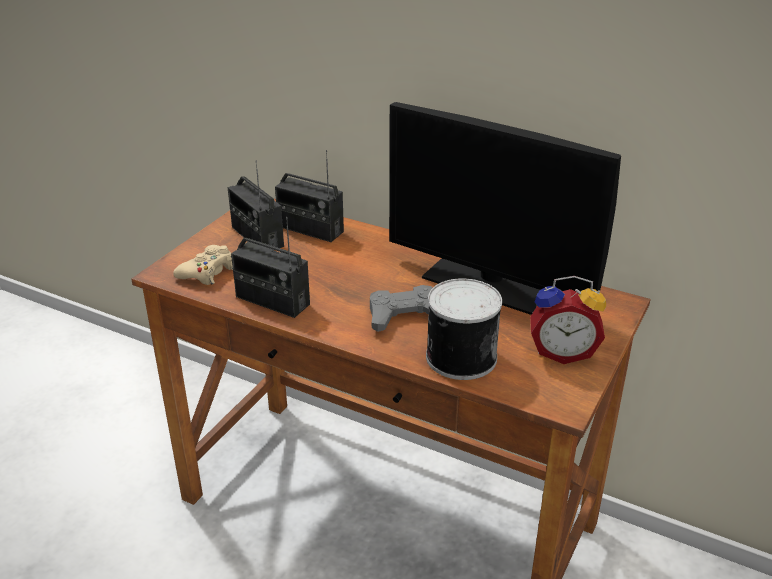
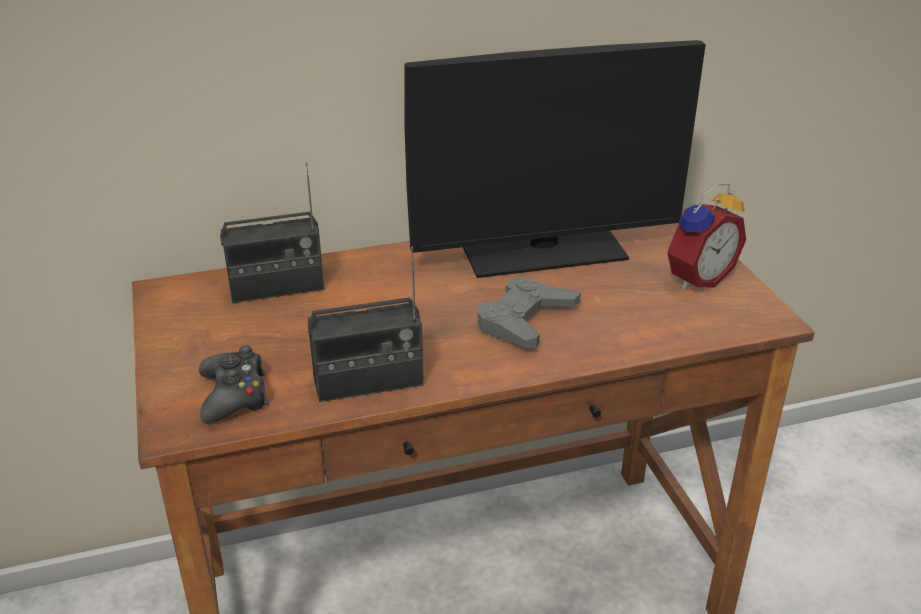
camera: 45 degrees left, 0 degrees up
(208, 272) = (234, 395): beige game controller -> black game controller
(257, 237) = (226, 326): radio -> none
(459, 356) = (632, 329): can -> none

